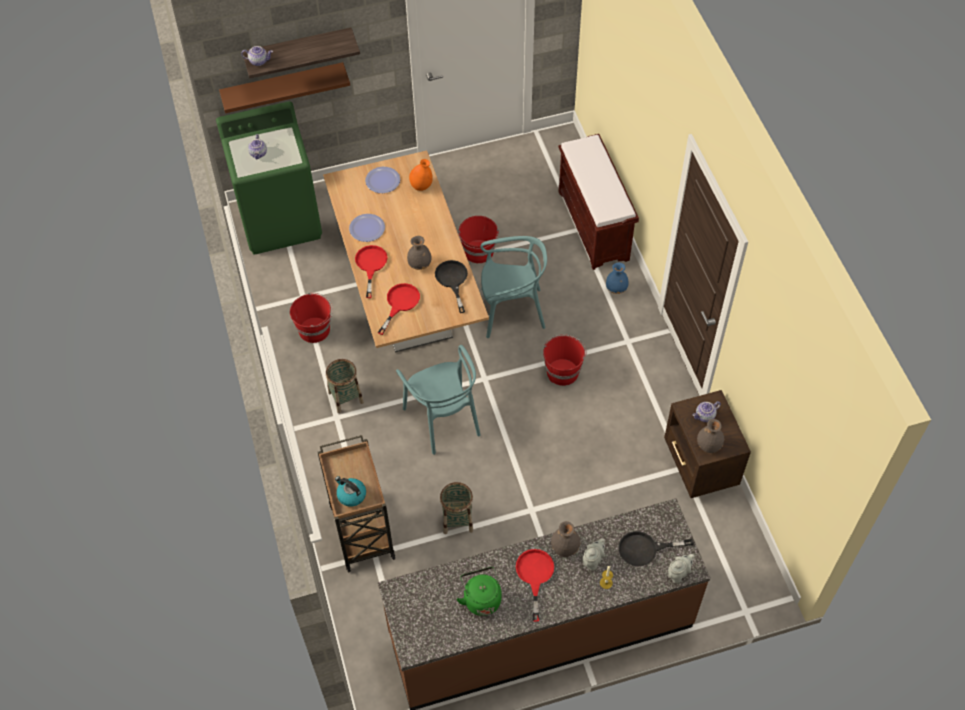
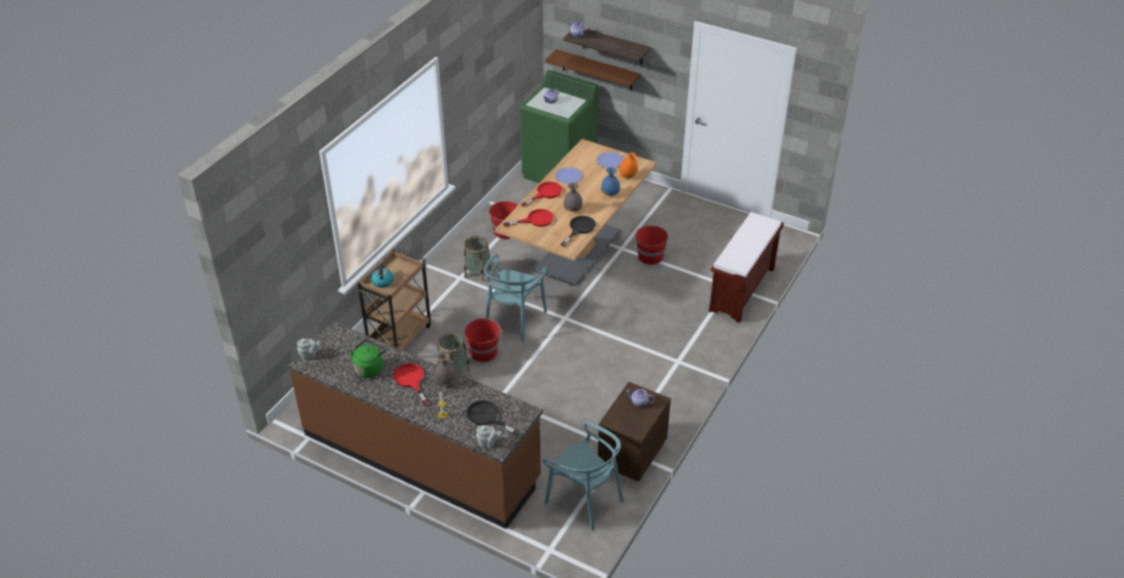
camera: 45 degrees right, 15 degrees down
(511, 311) = (628, 297): turquoise chair -> turquoise chair (585, 499)
(534, 576) = (411, 381): red frying pan -> red frying pan turned 75 degrees counterclockwise
(562, 371) = (615, 347): red bucket -> red bucket (484, 352)
(593, 560) = (452, 399): grey teapot -> grey teapot (310, 355)
(616, 288) = (710, 331): blue vase -> blue vase (610, 194)
(708, 444) = (620, 418): grey vase -> none

